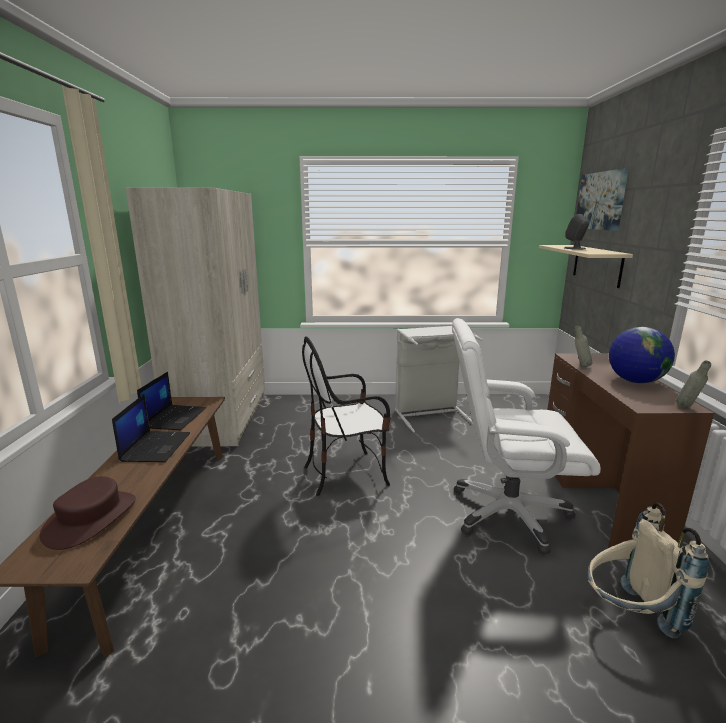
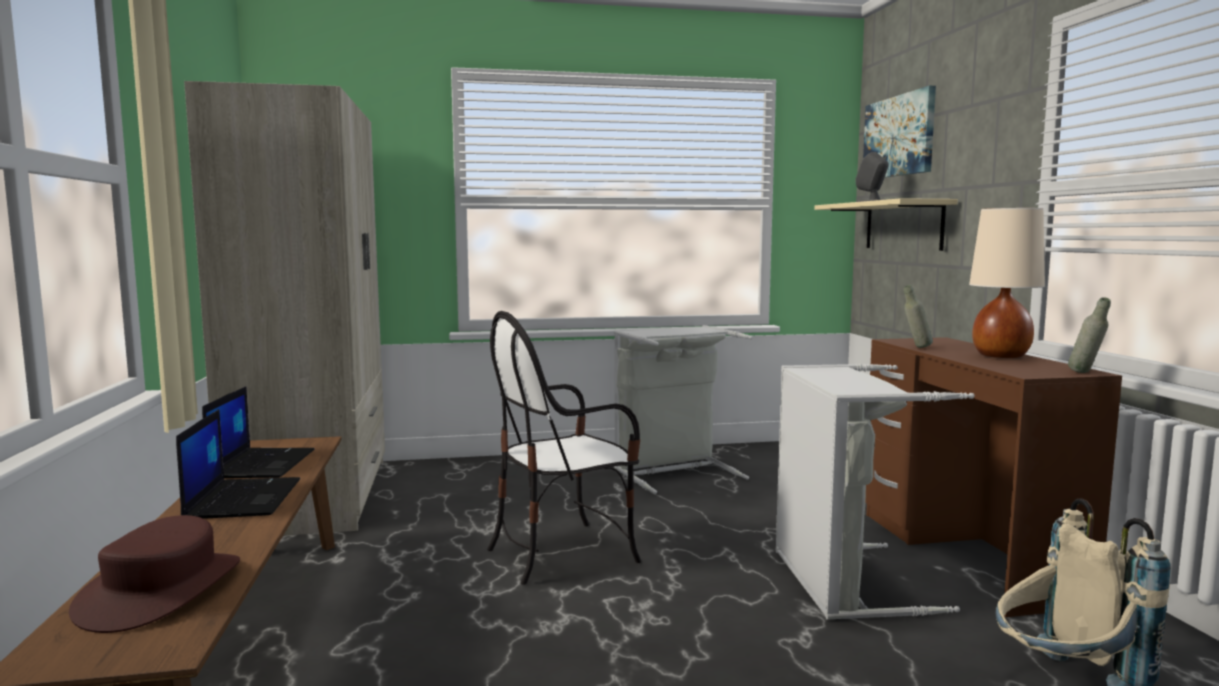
camera: 10 degrees left, 10 degrees down
(507, 513) = (839, 581): white office chair -> grey laundry basket
(635, 381) = (1000, 356): globe -> beige table lamp

